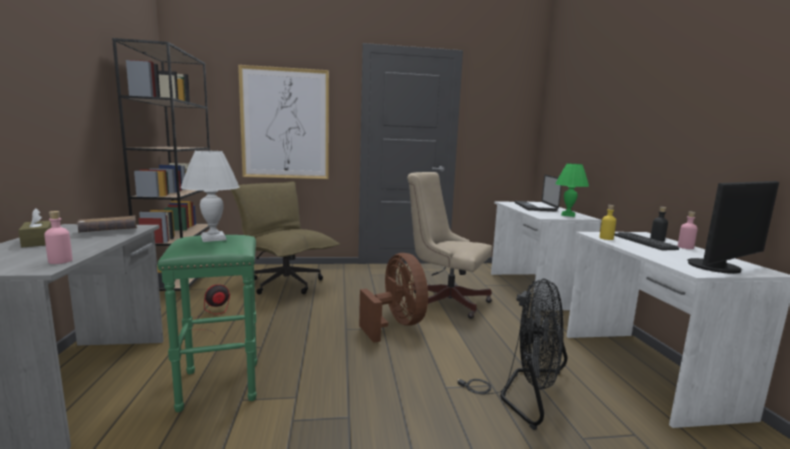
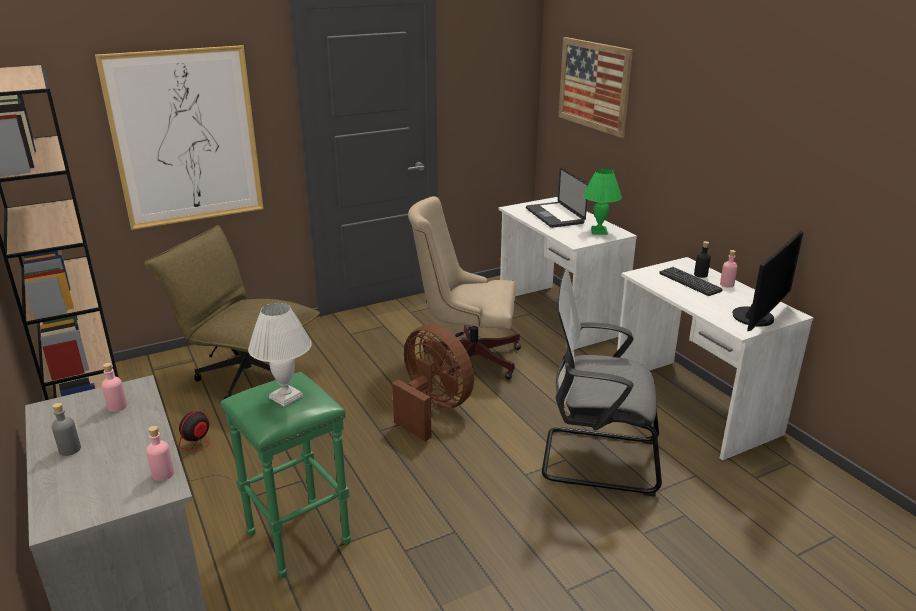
camera: 20 degrees left, 15 degrees up
(38, 241) = (70, 449): brown tissue box -> grey bottle
(108, 231) = (117, 407): brown book -> pink bottle
(523, 392) = (596, 459): black fan -> chair
(574, 111) = (594, 85): none -> picture
(606, 238) = (655, 282): yellow bottle -> none

